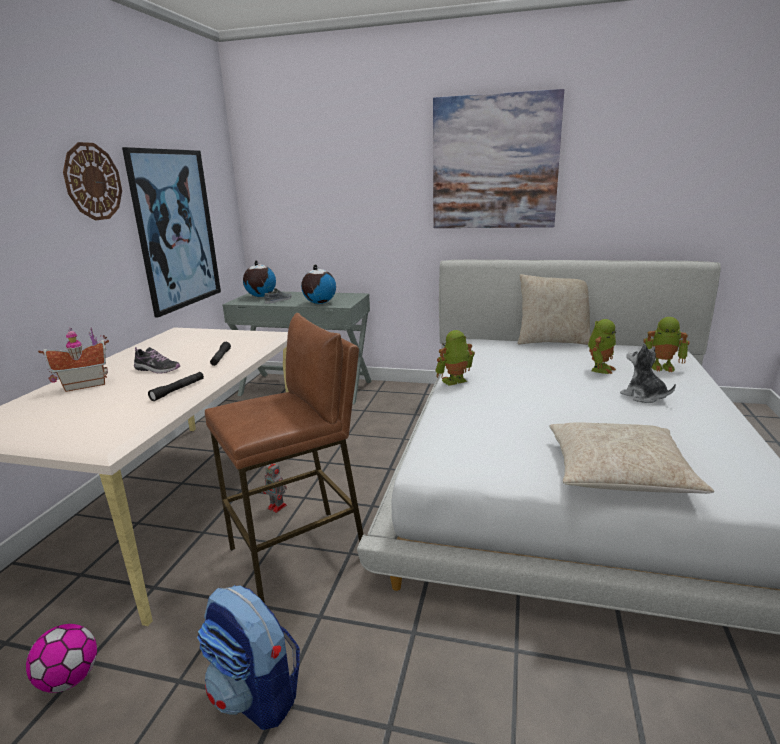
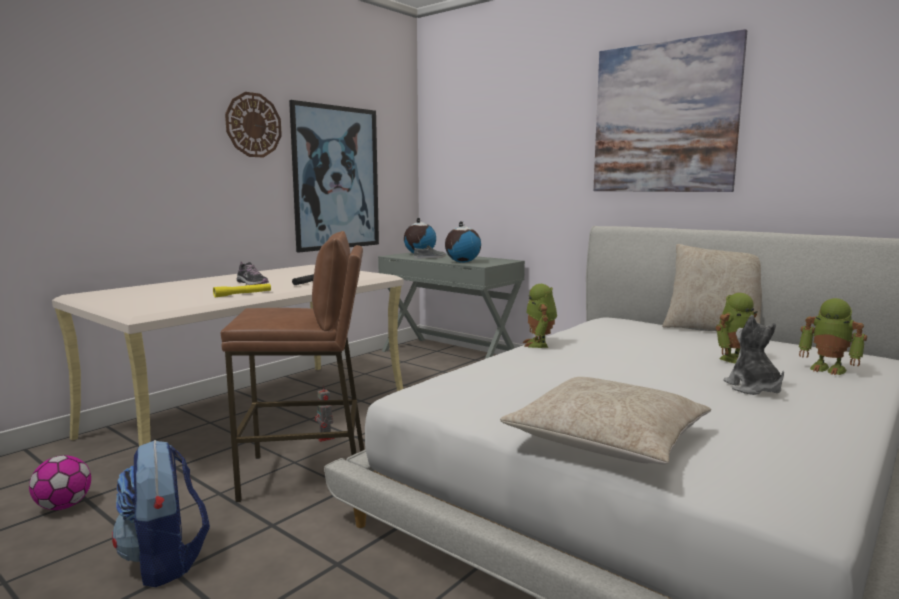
camera: 25 degrees right, 10 degrees down
(84, 384) = (189, 284): toy house -> none
(178, 390) = (243, 294): black flashlight -> yellow flashlight
(455, 381) = (539, 344): toy robot -> toy robot turned 90 degrees counterclockwise

